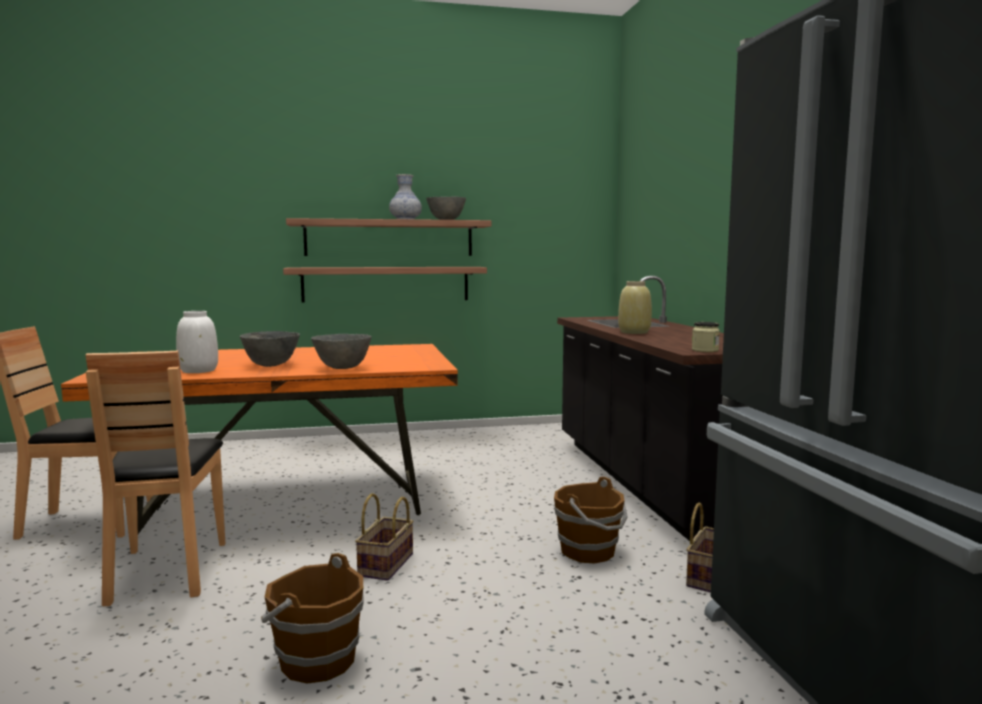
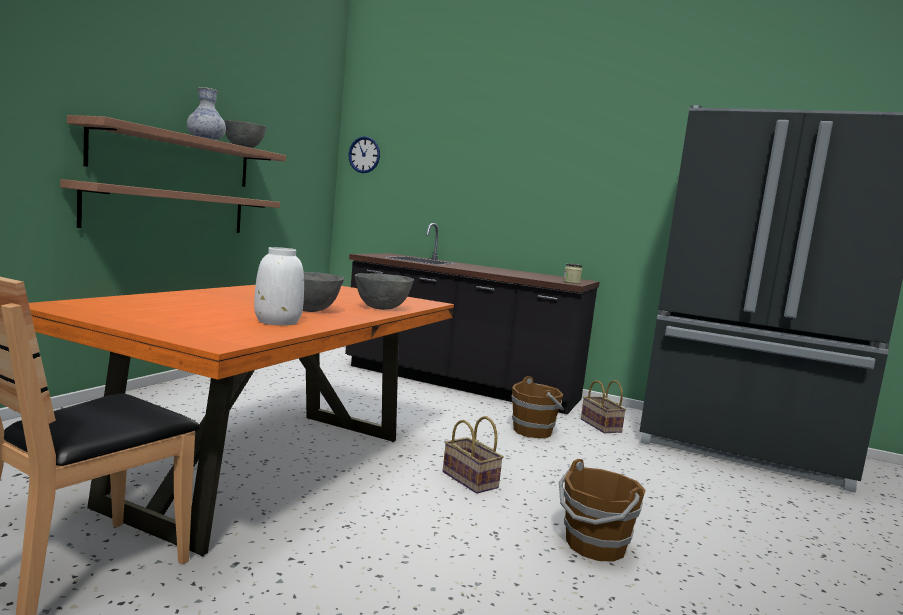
camera: 55 degrees left, 0 degrees up
(167, 571) = (340, 559): brown chair -> none
(629, 201) = (364, 155): none -> wall clock
(634, 332) = (472, 269): beige vase -> none

